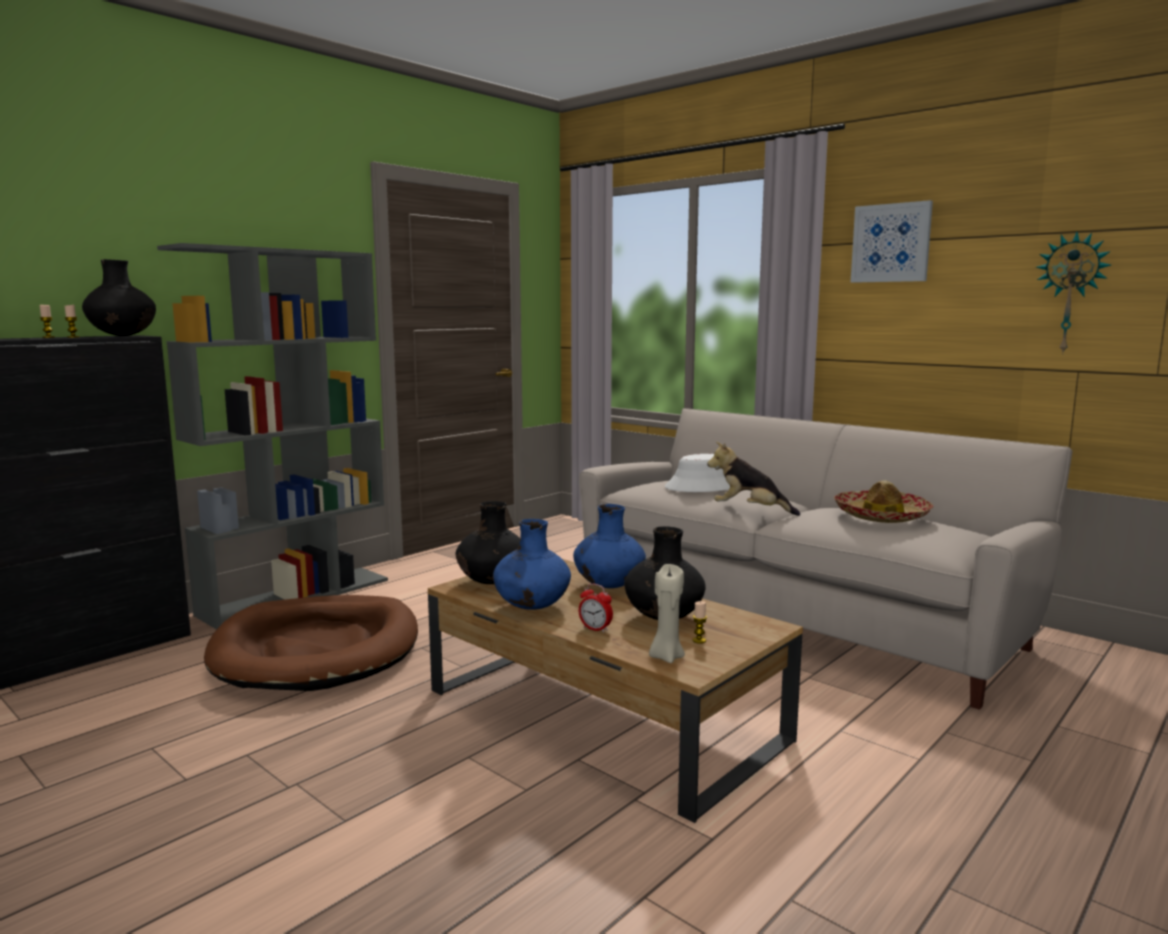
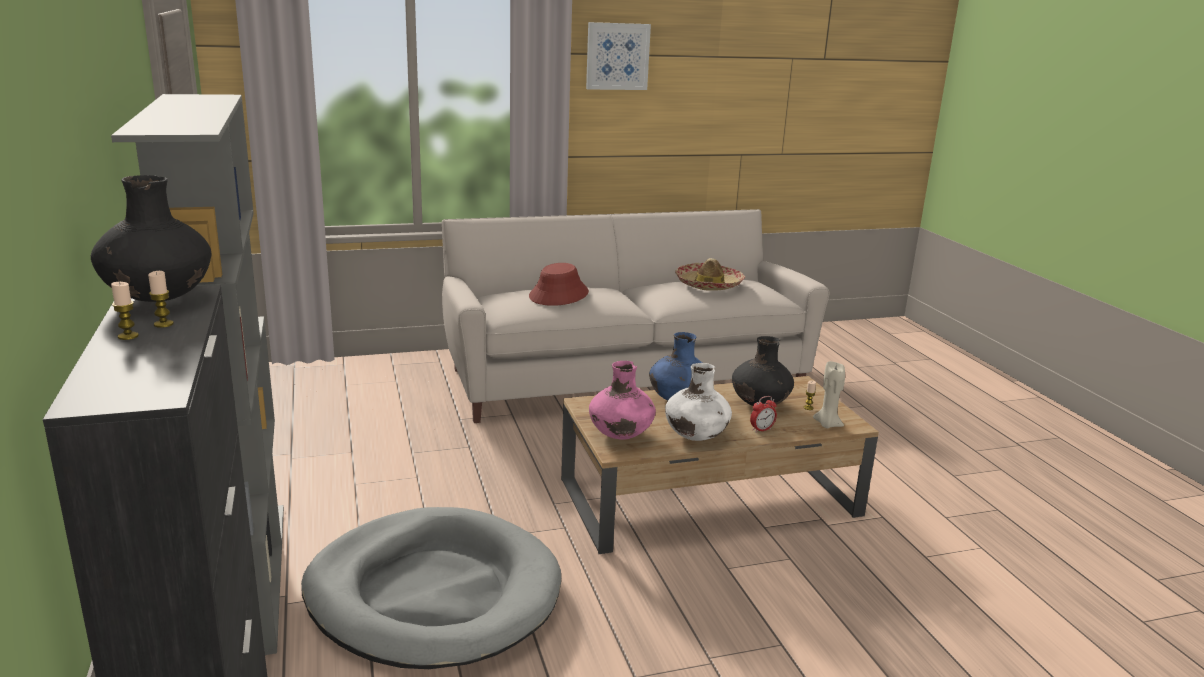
camera: 60 degrees left, 10 degrees up
(317, 650) = (433, 594): brown dog bed -> grey dog bed
(492, 582) = (620, 435): black vase -> pink vase
(531, 607) = (695, 437): blue vase -> white vase
(702, 487) = (559, 295): white hat -> red hat
(750, 511) = (633, 306): plush toy -> none
(1070, 293) = (739, 101): wall clock -> none

